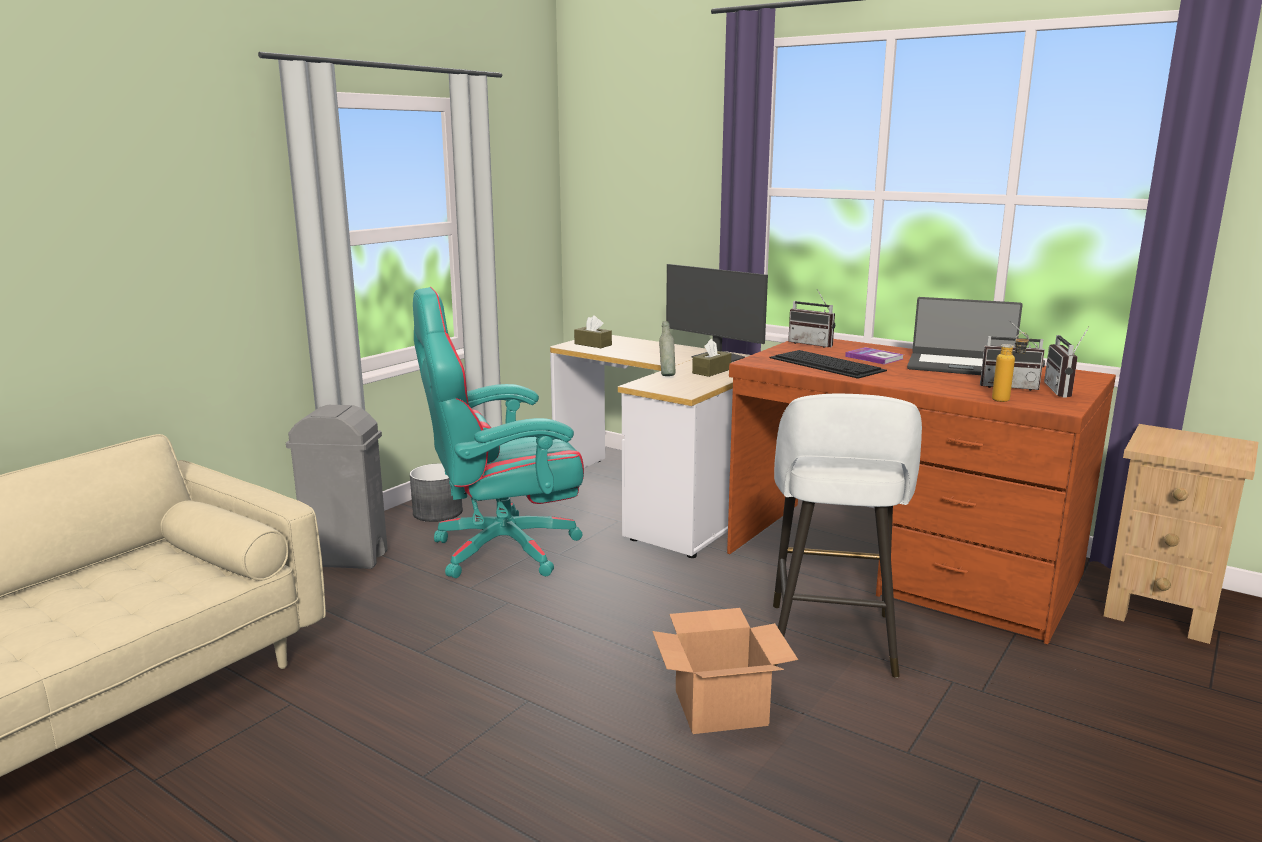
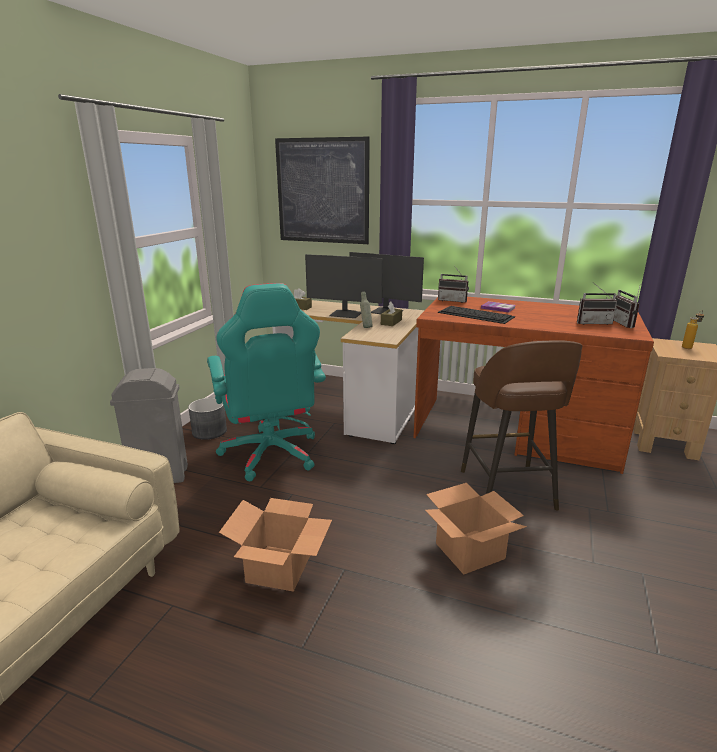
camera: 15 degrees left, 5 degrees up
(442, 684) = (279, 567): none -> cardboard box
(506, 549) = (270, 453): turquoise office chair -> turquoise office chair turned 75 degrees counterclockwise
(646, 175) = (322, 191): none -> picture
(652, 357) = (345, 314): none -> monitor
(831, 642) = (507, 491): white stool -> brown stool
(961, 366) = (552, 310): laptop -> none
(1006, 399) = (602, 332): bottle -> bottle (689, 347)

